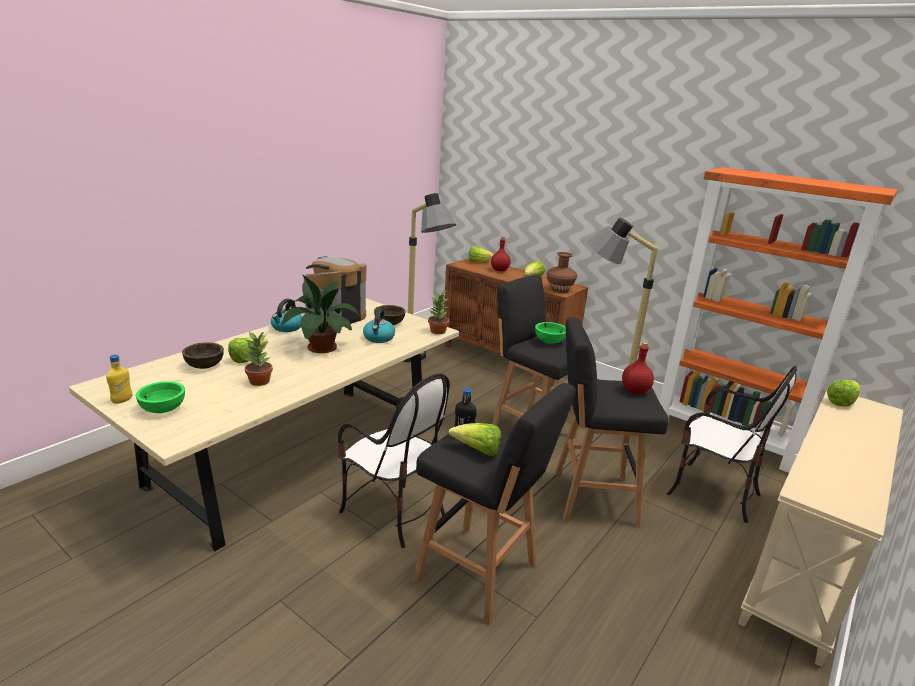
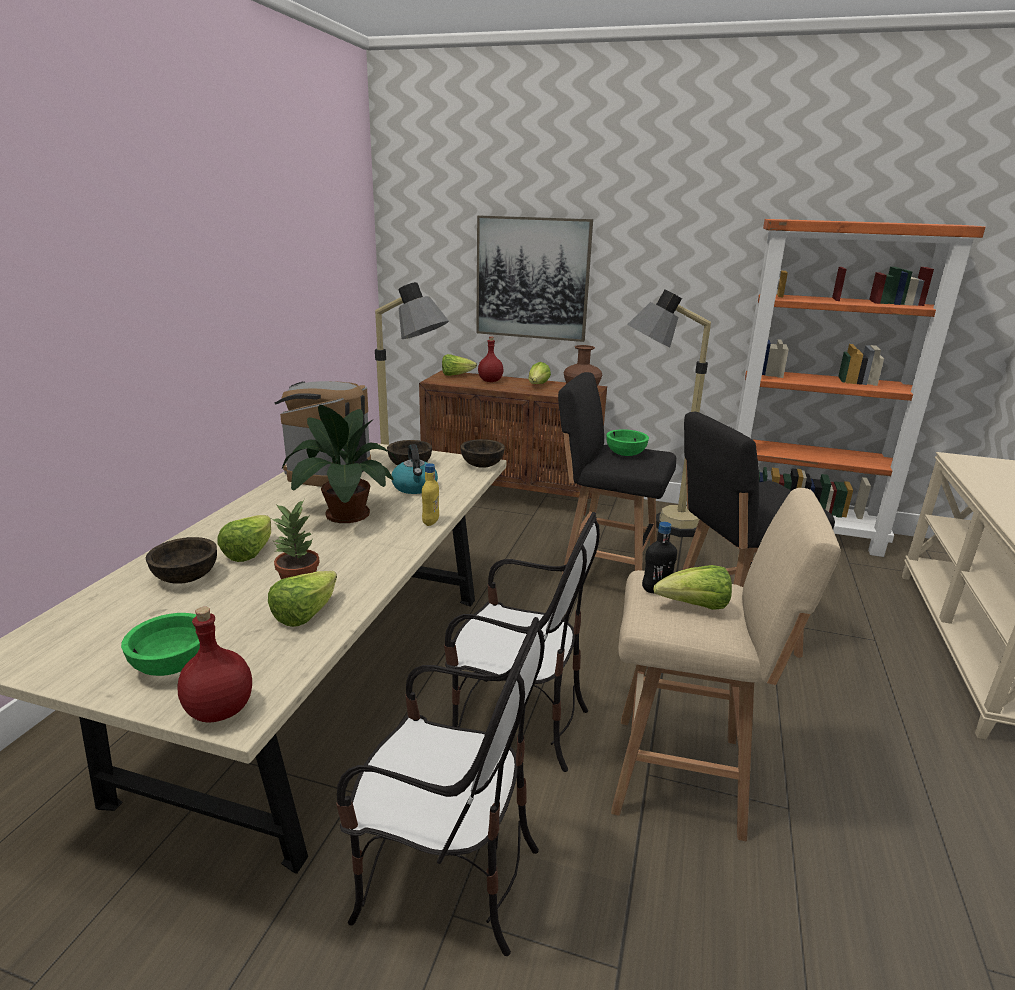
camera: 20 degrees left, 0 degrees up
(122, 400) = (81, 669): yellow bottle -> yellow bottle (430, 522)
(287, 327) = (269, 496): kettle -> none
(438, 331) = (482, 465): potted plant -> brown bowl
(480, 574) = (684, 775): black stool -> beige stool
(542, 195) = (532, 278): none -> picture
(635, 391) = (775, 492): red bottle -> red bottle (221, 710)
(712, 492) = (835, 596): chair -> chair (446, 878)
(841, 402) = (964, 463): lettuce -> lettuce (305, 614)

